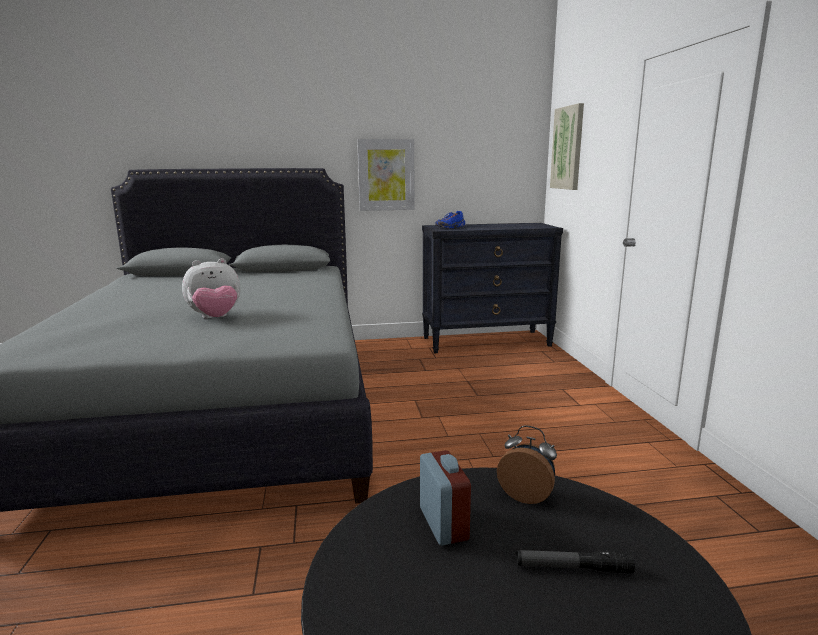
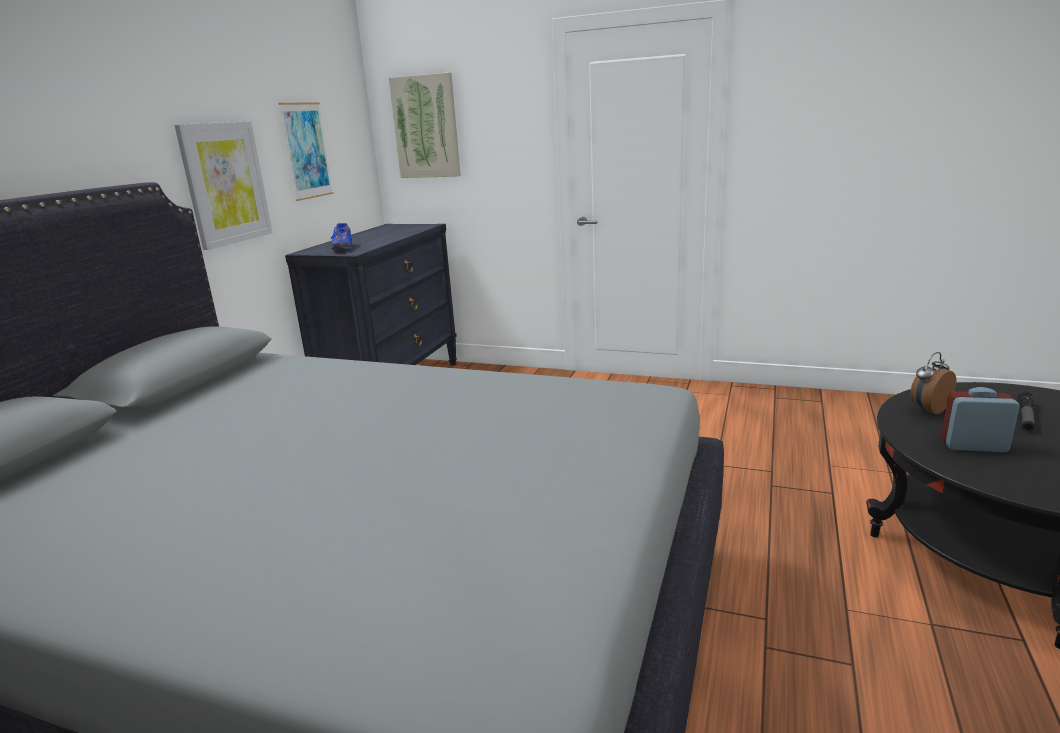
camera: 60 degrees left, 5 degrees up
(215, 318) = (463, 452): plush toy -> none
(464, 160) = (306, 151): none -> picture

